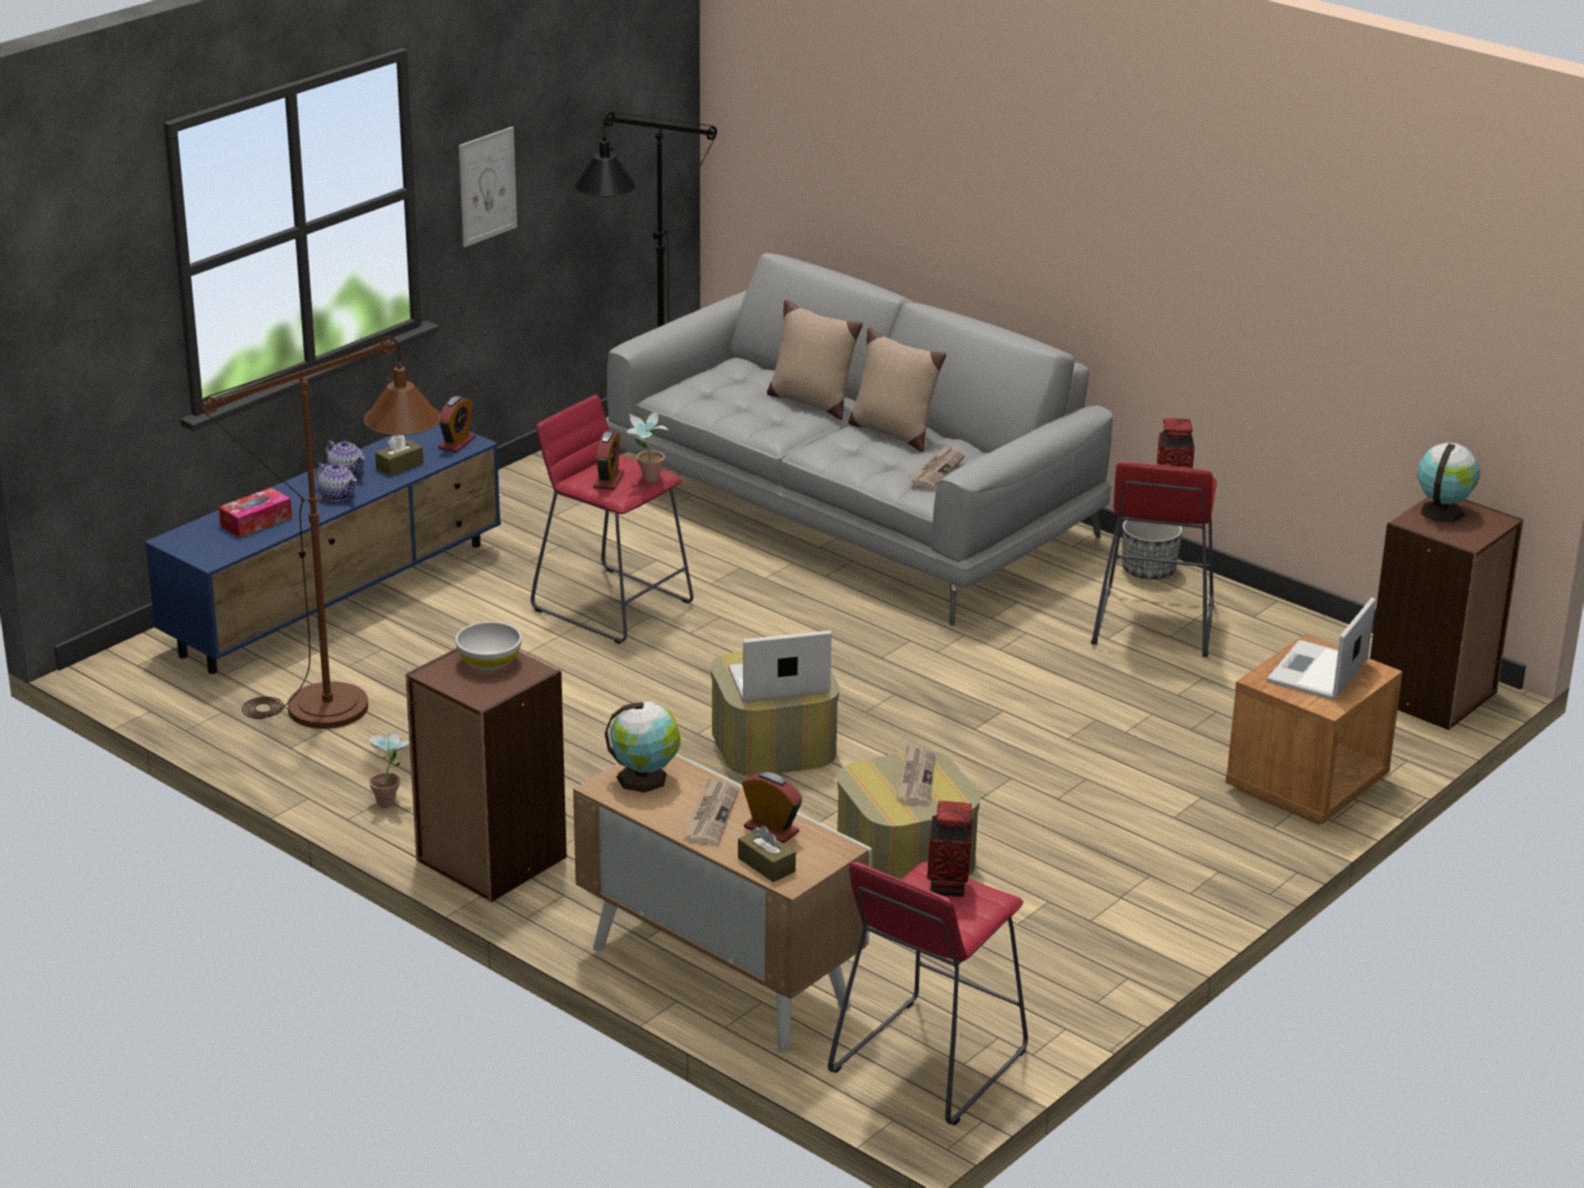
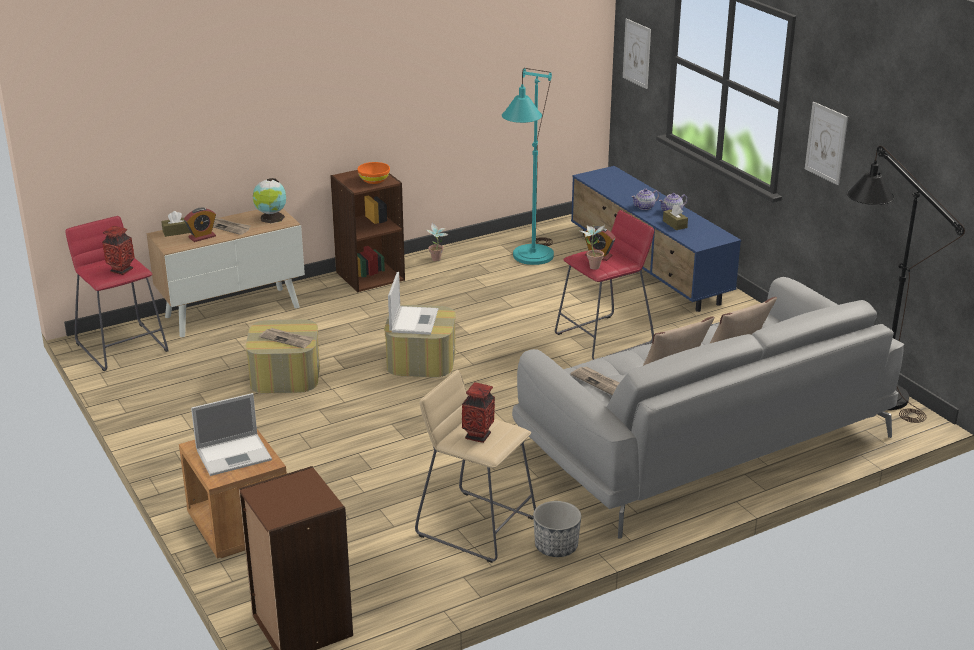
camera: 110 degrees right, 0 degrees up
(92, 328) = (637, 53): none -> picture
(256, 522) = (622, 188): tissue box -> none
(352, 708) = (529, 261): brown floor lamp -> turquoise floor lamp
(457, 443) = (699, 241): alarm clock -> none
(489, 662) = (374, 180): white bowl -> orange bowl
(1153, 624) = (476, 526): red stool -> beige stool
(1317, 673) = (235, 454): laptop -> laptop turned 105 degrees clockwise
(1442, 511) = (309, 496): globe -> none

